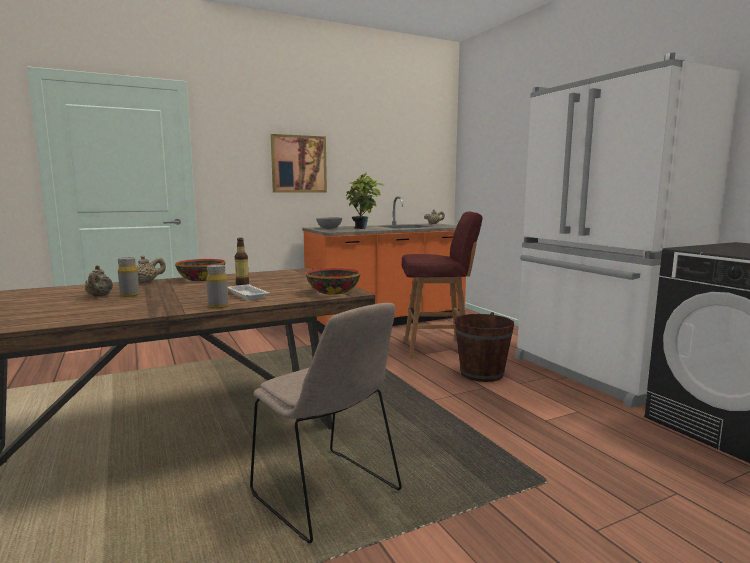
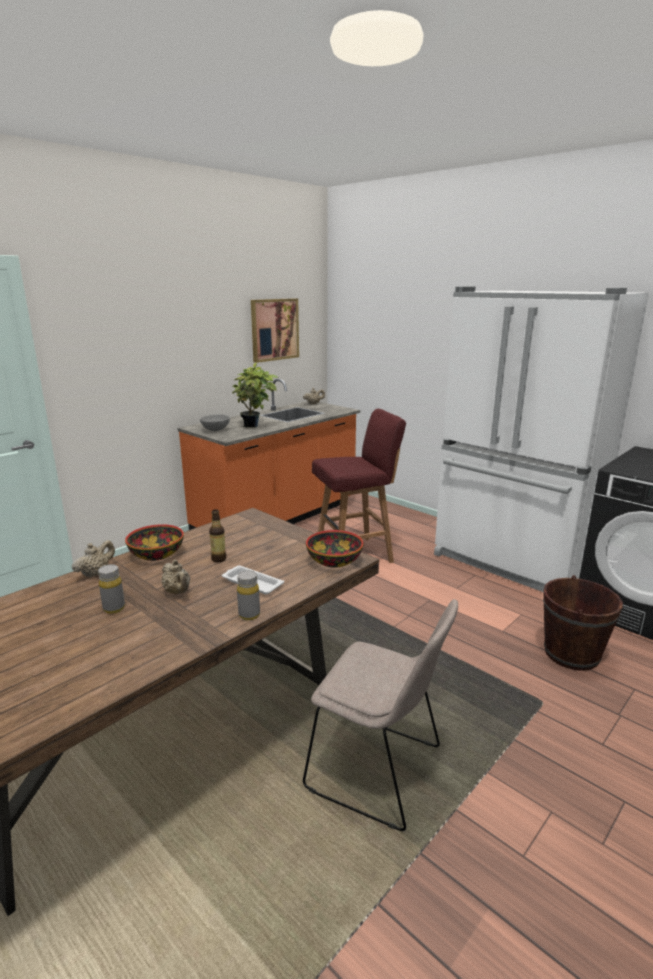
camera: 20 degrees left, 10 degrees up
(99, 296) = (78, 618): beige teapot -> beige teapot (177, 592)
(298, 164) = (166, 351): picture -> picture (274, 329)
(481, 374) = (417, 582): brown bucket -> brown bucket (571, 654)

